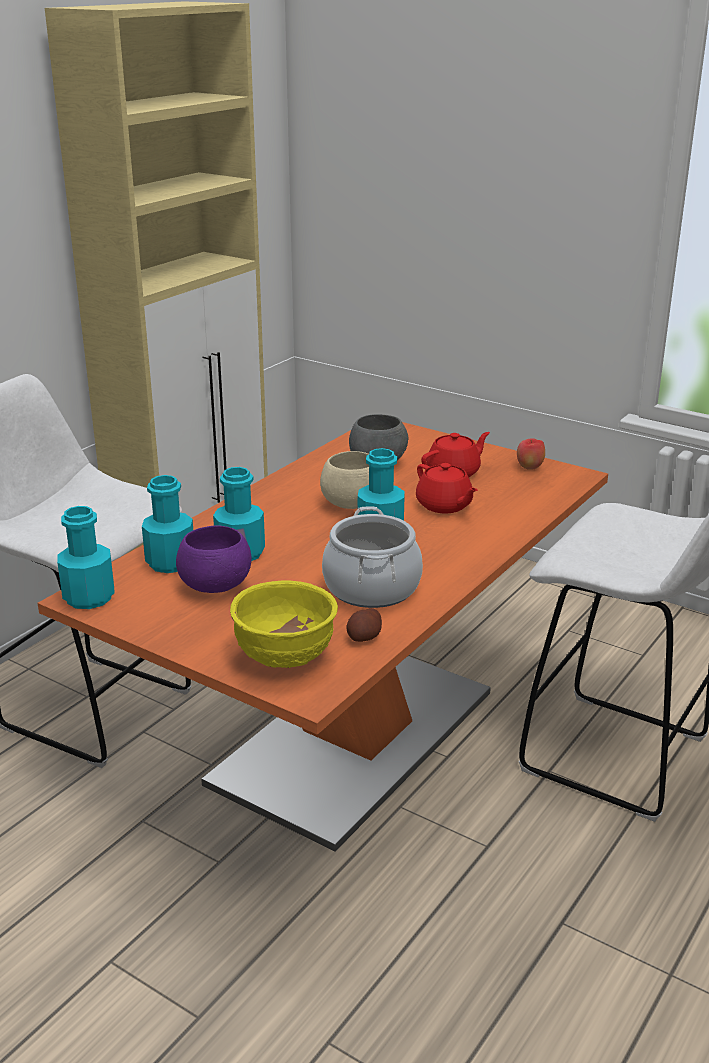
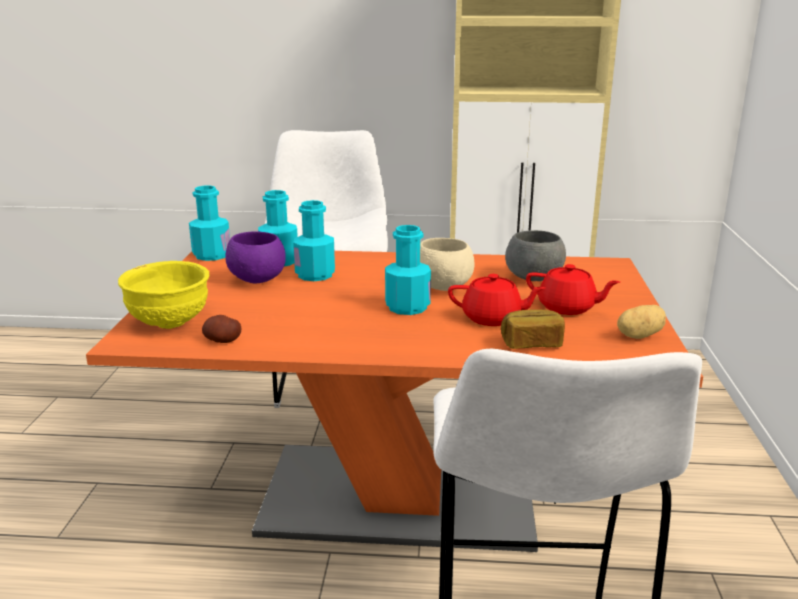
camera: 60 degrees right, 5 degrees down
(372, 587) = (307, 325): cooking pot -> none
(444, 506) = (493, 318): red teapot -> red teapot turned 105 degrees counterclockwise
(506, 507) = (531, 343): none -> bread
(529, 468) = (638, 335): apple -> potato

